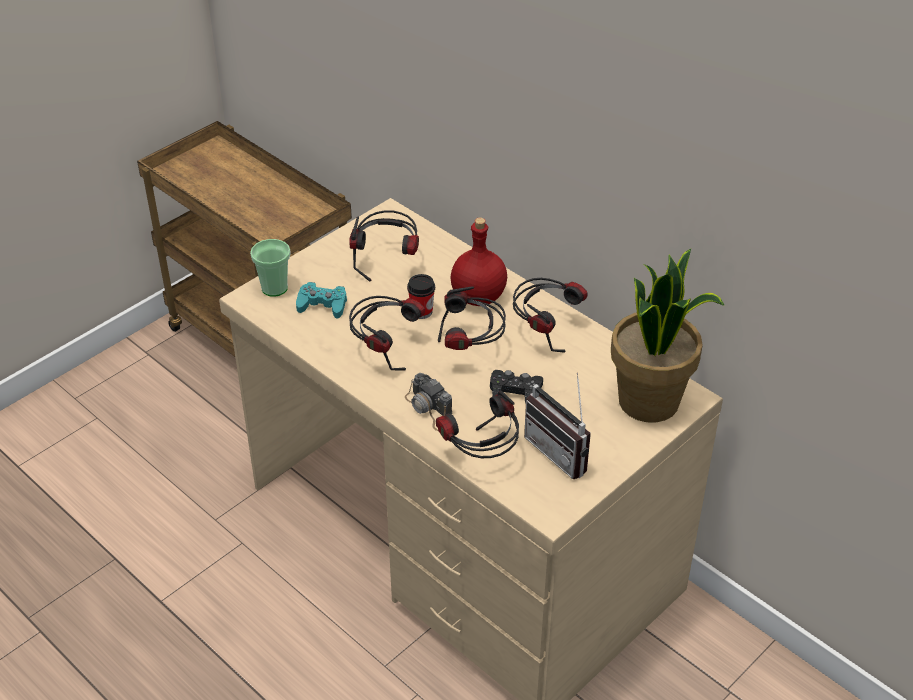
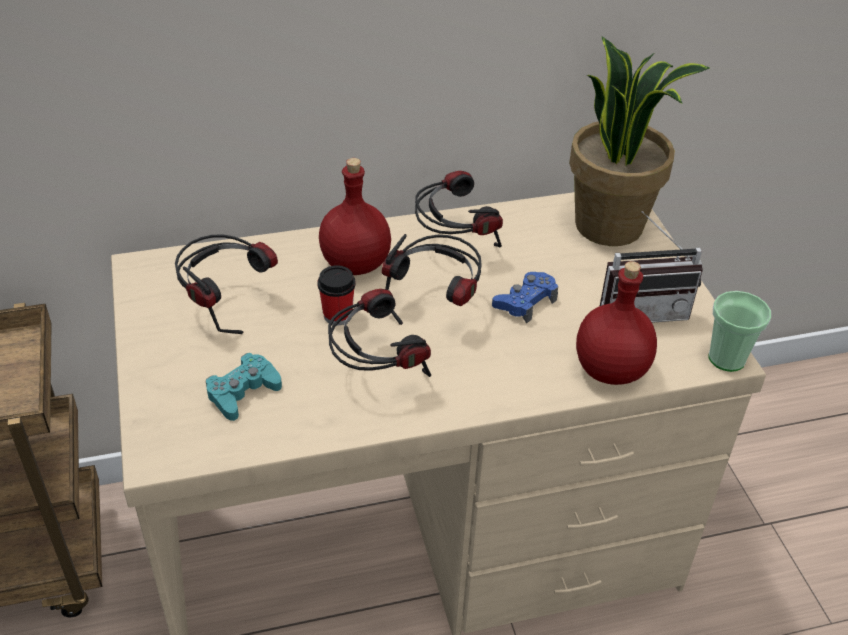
camera: 60 degrees left, 0 degrees up
(274, 288) = (164, 423): cup -> cup (726, 358)
(429, 409) = (504, 378): camera -> none
(481, 456) = (610, 371): headphones -> red bottle
(515, 390) = (525, 302): black game controller -> blue game controller

